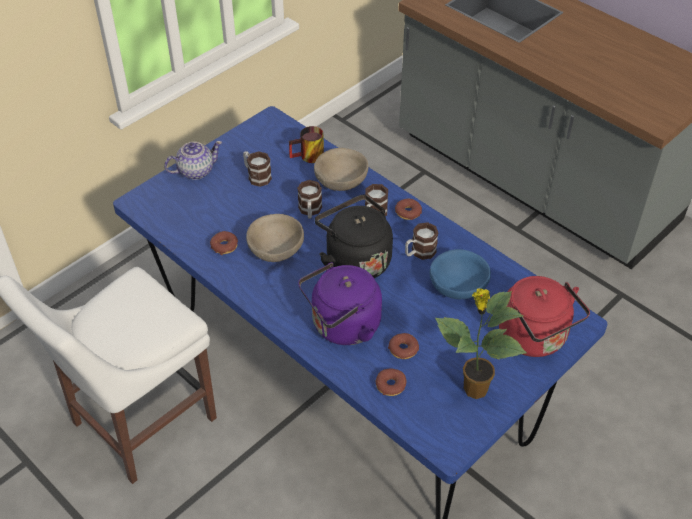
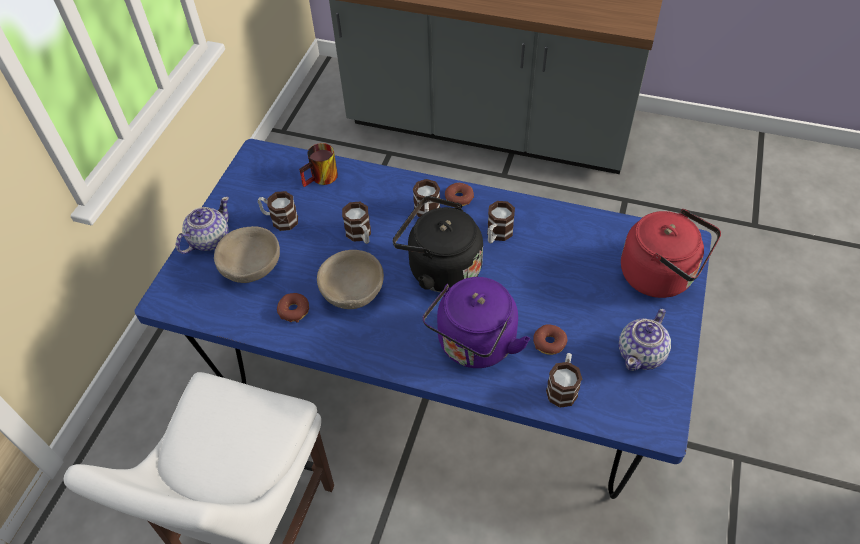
camera: 25 degrees left, 5 degrees up
(341, 182) = (372, 192): beige bowl -> beige bowl (252, 267)
(390, 385) = (562, 387): donut -> mug
(458, 287) = (557, 255): blue bowl -> none
(473, 389) = (641, 354): potted plant -> teapot

